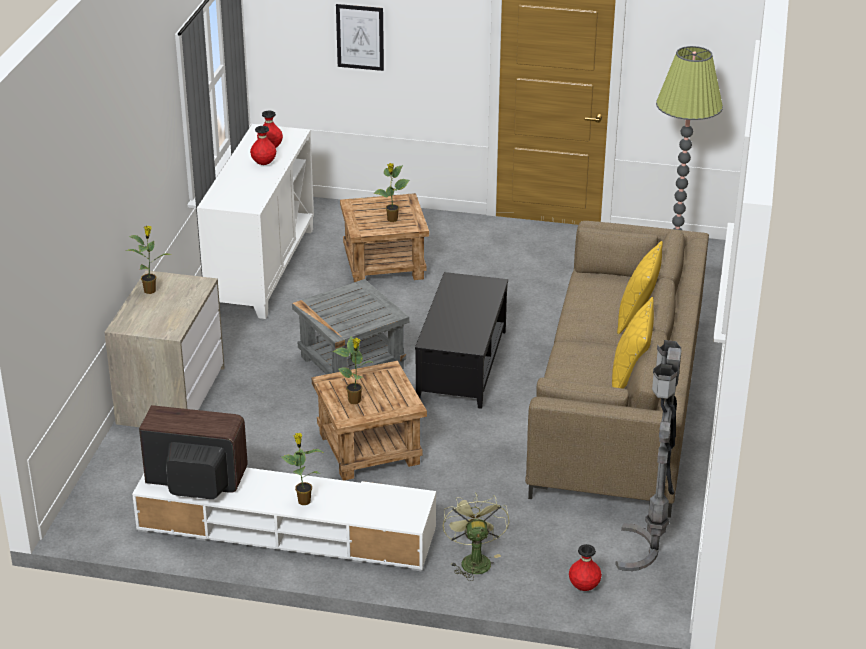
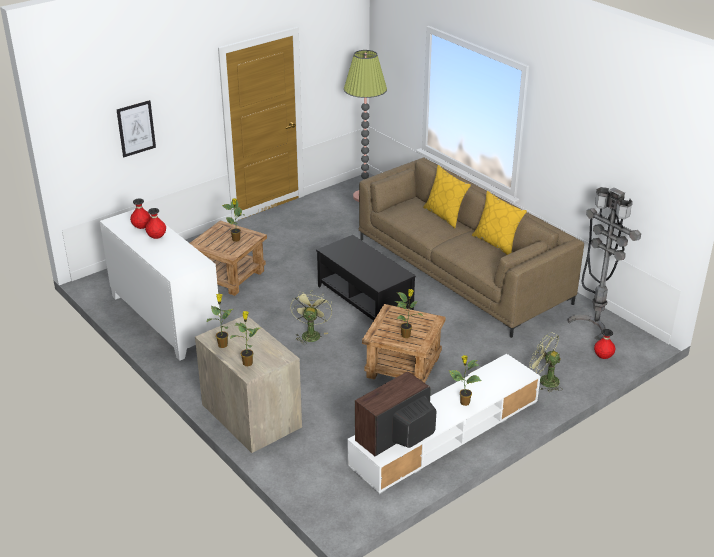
camera: 50 degrees left, 0 degrees up
(137, 317) = (247, 362): none -> potted plant
(350, 362) = (310, 334): grey side table -> green fan

